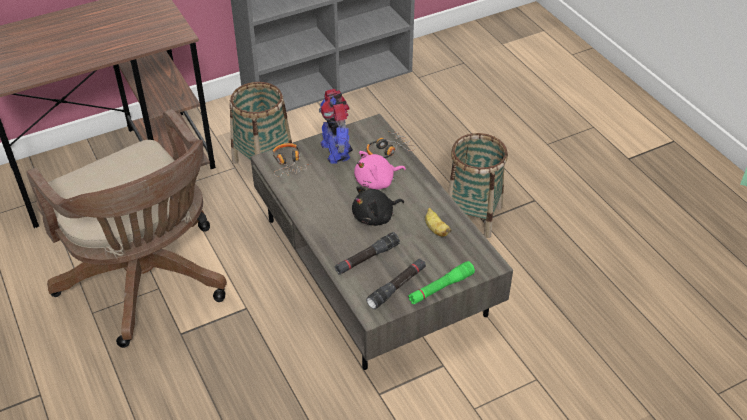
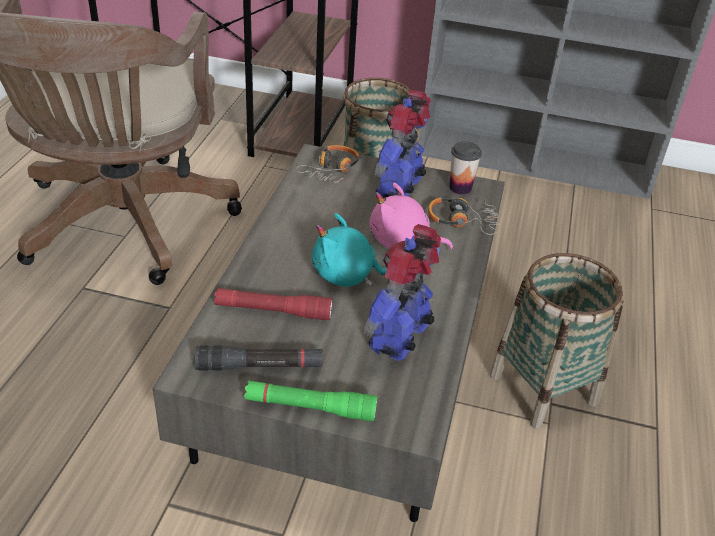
camera: 40 degrees right, 5 degrees down
(364, 131) = (460, 188): none -> cup
(367, 258) = (273, 311): black flashlight -> red flashlight
(375, 217) = (347, 276): black plush toy -> turquoise plush toy
(435, 229) = (401, 337): banana -> toy robot

